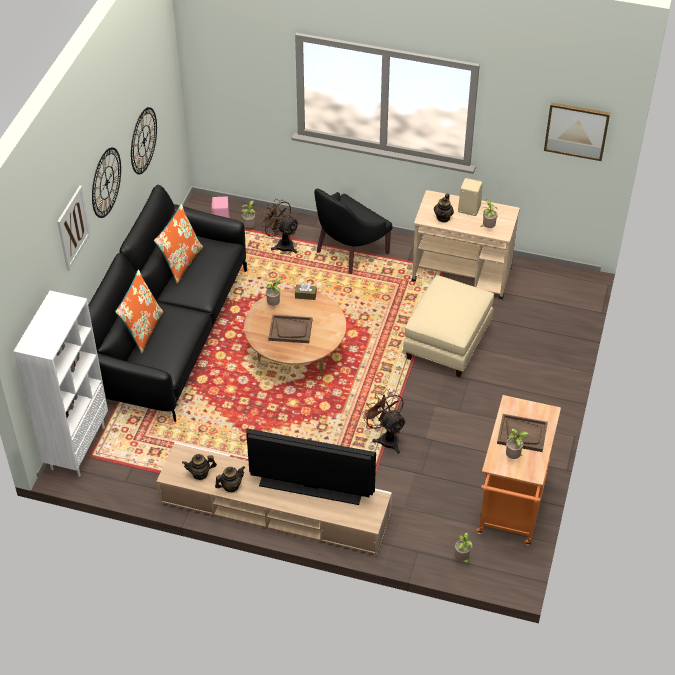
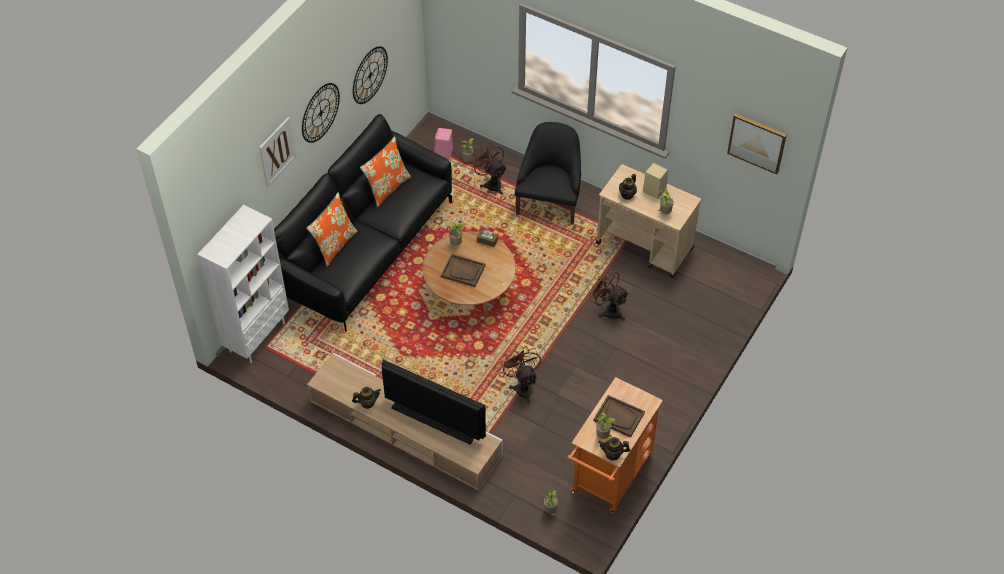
camera: 15 degrees right, 5 degrees up
(200, 474) = (345, 386): teapot -> teapot (613, 454)
(349, 251) = (549, 202): black armchair -> black armchair turned 135 degrees clockwise
(448, 343) = (608, 310): beige ottoman -> brown fan

